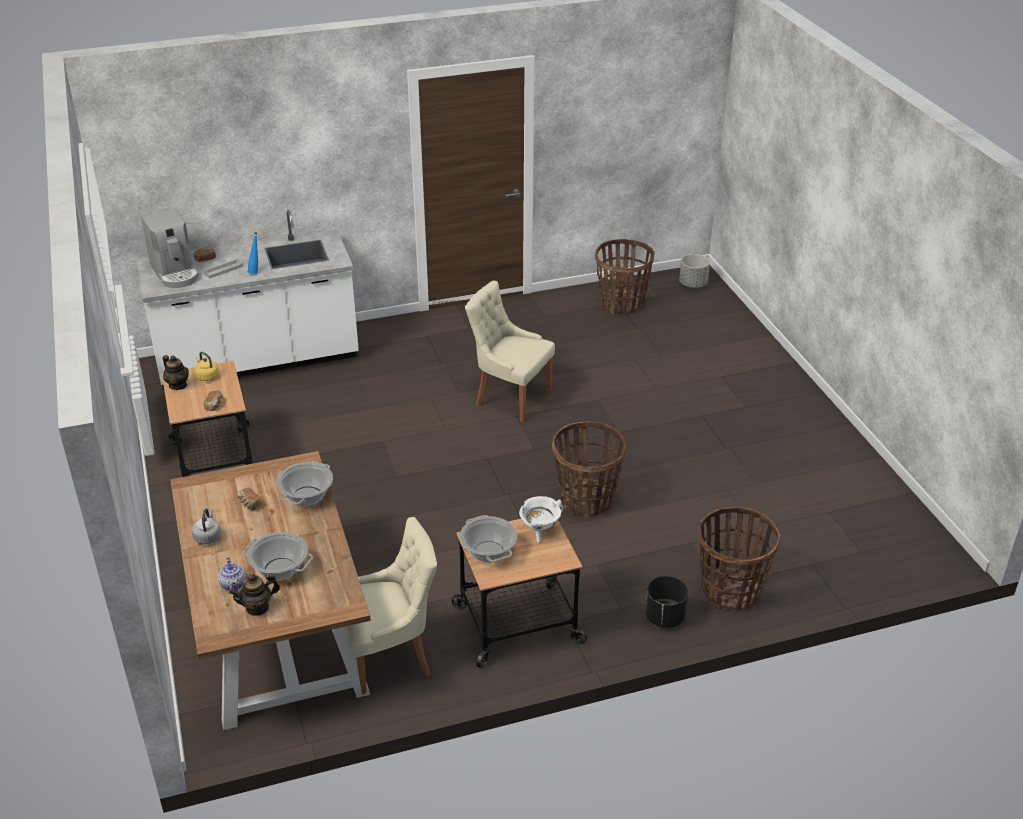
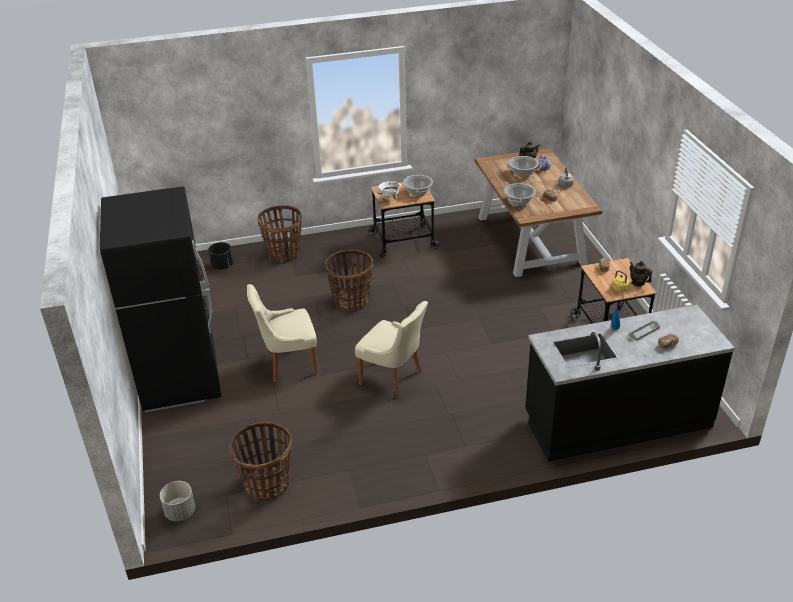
camera: 175 degrees left, 0 degrees up
(175, 273) = (685, 330): coffee machine -> none
(258, 361) = (617, 420): white counter -> black counter
(389, 656) = (470, 230): beige chair -> beige chair (288, 363)
(664, 617) = (325, 242): black planter -> black planter (222, 266)
(772, 391) = (180, 378): none -> black fridge

